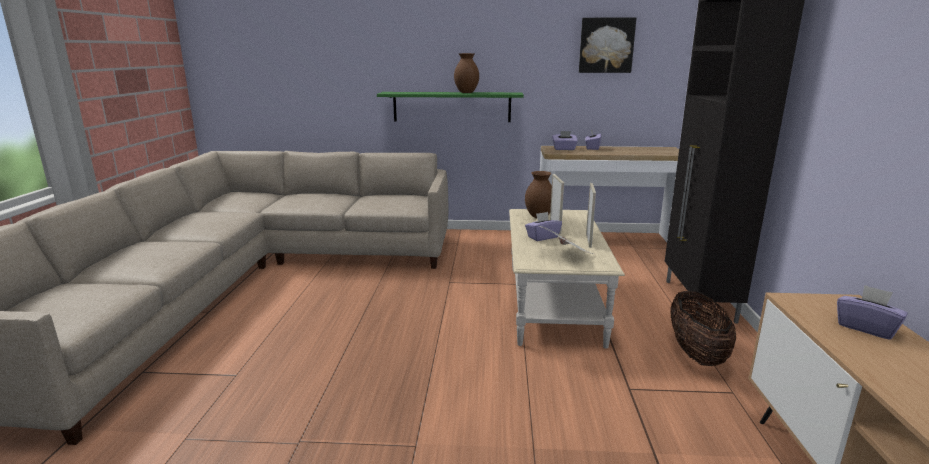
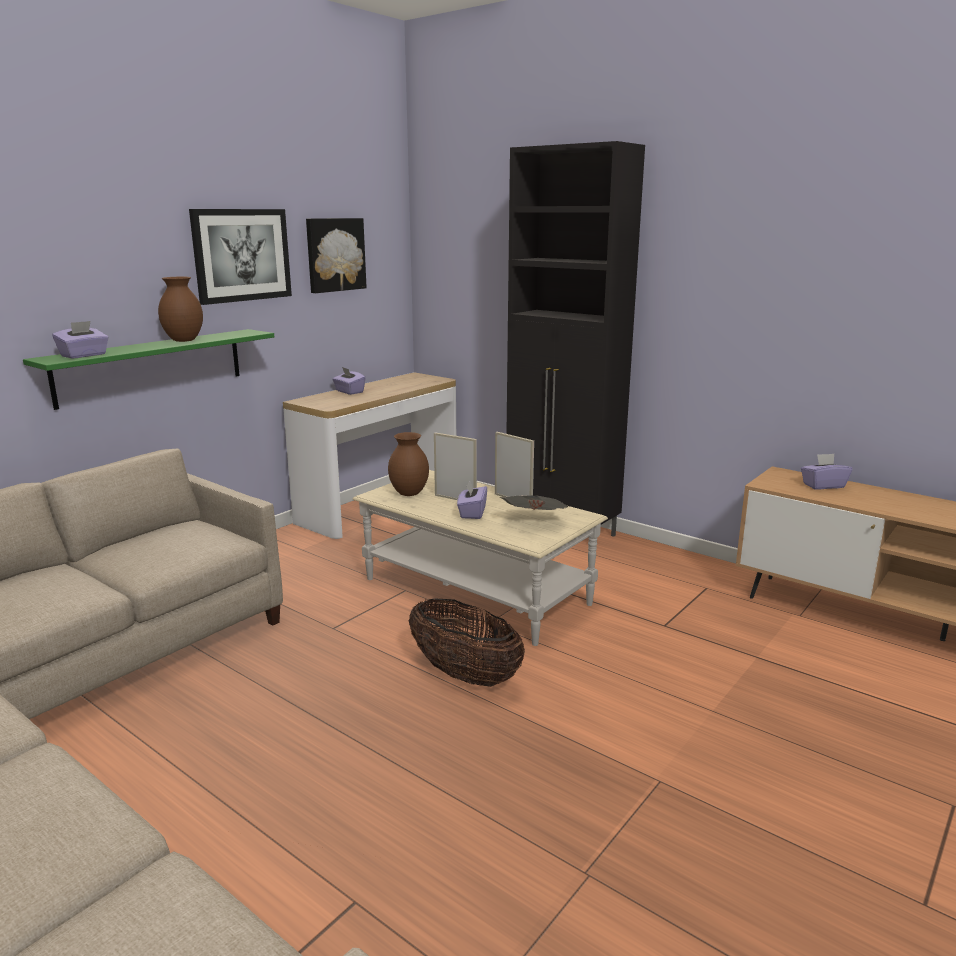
camera: 55 degrees left, 0 degrees up
(524, 42) = (241, 255): none -> picture
(564, 149) = (326, 400): purple tissue box -> purple tissue box (84, 355)
(696, 353) = (640, 573): basket -> basket (464, 674)

